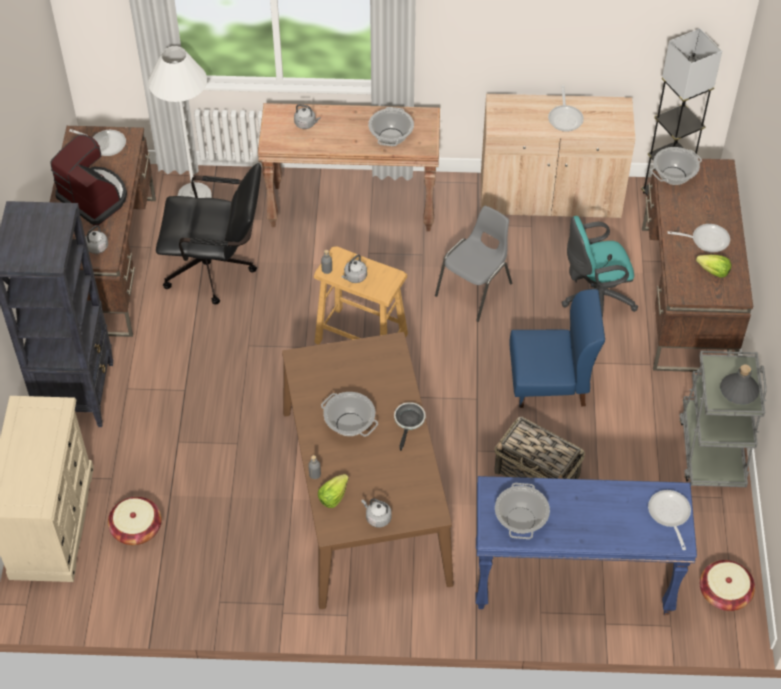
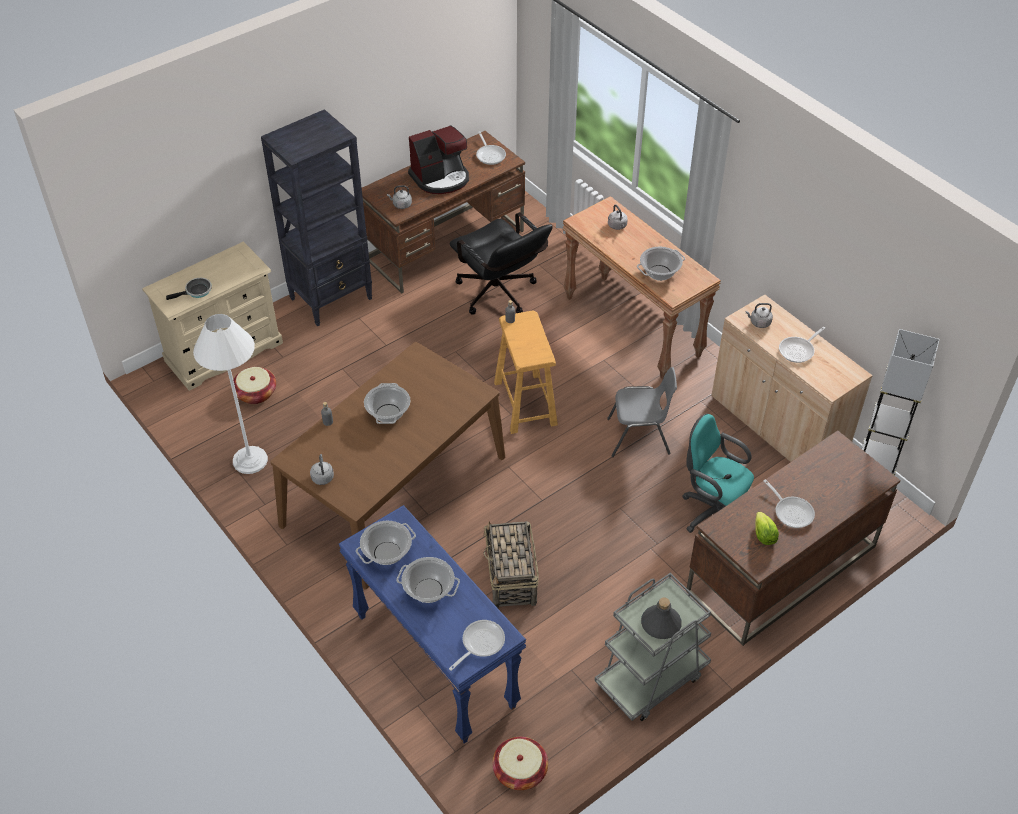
camera: 50 degrees right, 5 degrees down
(94, 197) = (441, 178): coffee machine -> coffee machine turned 60 degrees clockwise
(194, 196) = (547, 246): white floor lamp -> white floor lamp (250, 460)
(333, 496) = (318, 443): lettuce -> none
(354, 277) = (519, 337): grey kettle -> grey kettle (759, 322)
(409, 422) = (422, 443): frying pan -> frying pan (196, 291)
(550, 383) = (603, 534): blue chair -> none
(674, 175) = (833, 452): cooking pot -> cooking pot (429, 590)

